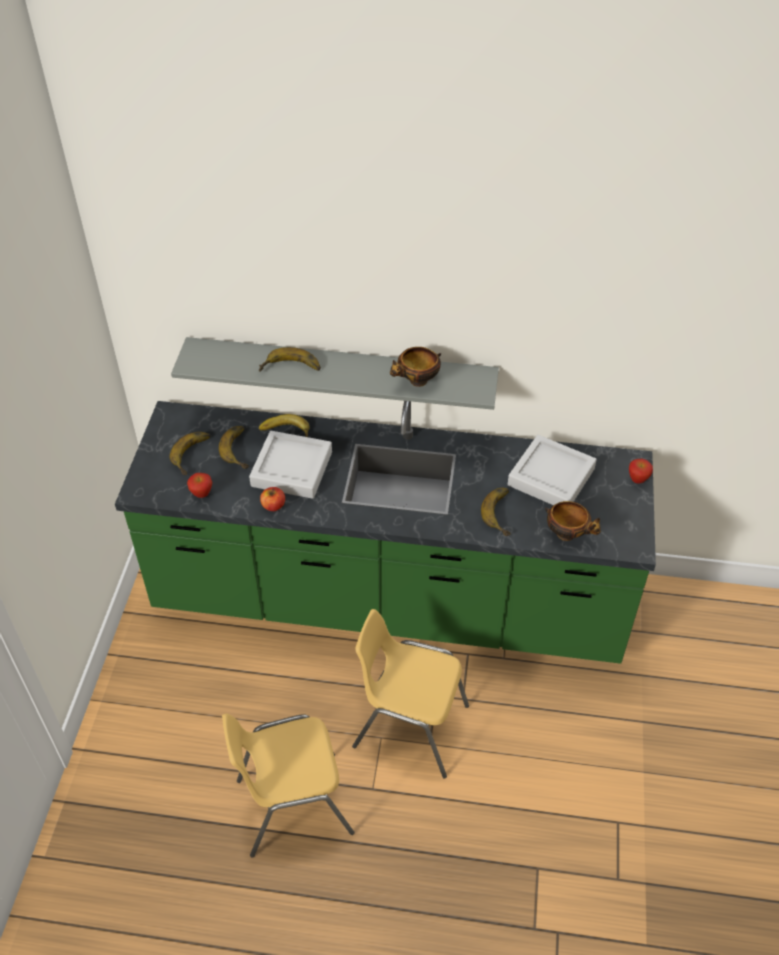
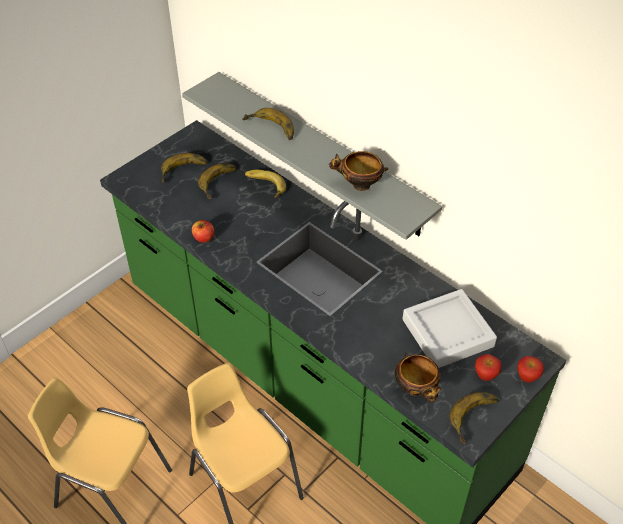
camera: 35 degrees right, 0 degrees up
(202, 494) = (162, 203): apple -> apple (485, 376)
(292, 469) = (243, 217): grey tray -> none
(503, 513) = (377, 340): banana -> banana (476, 419)

